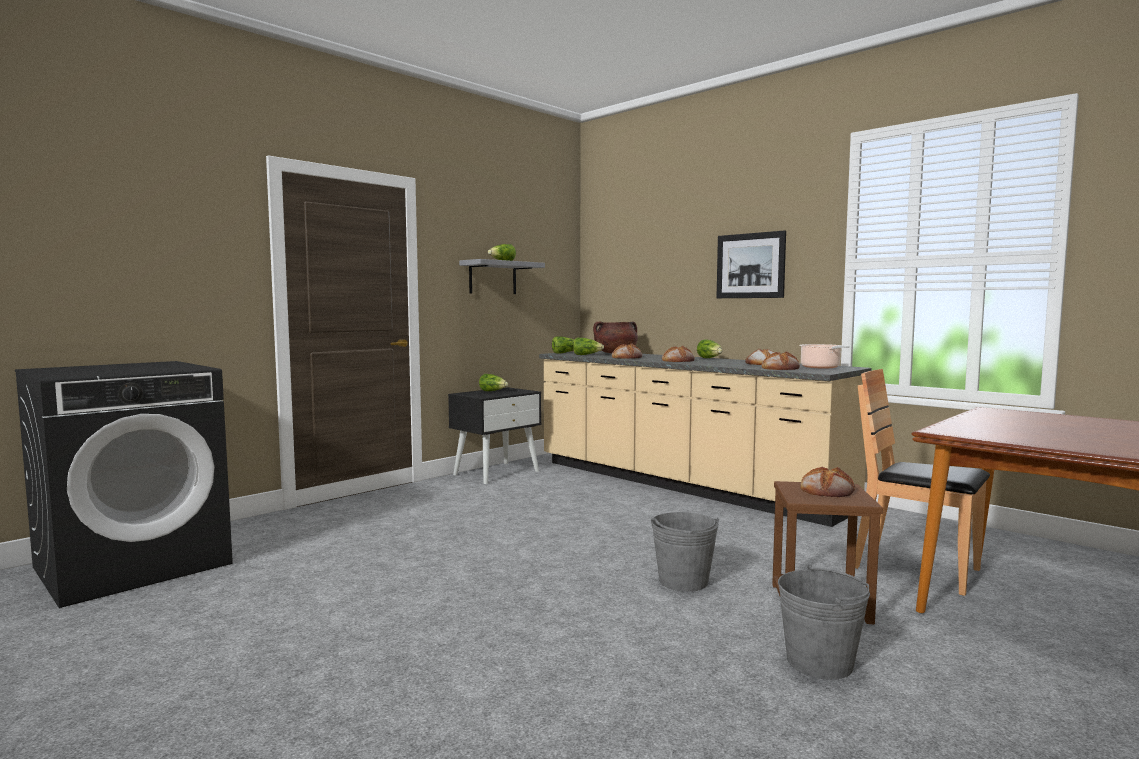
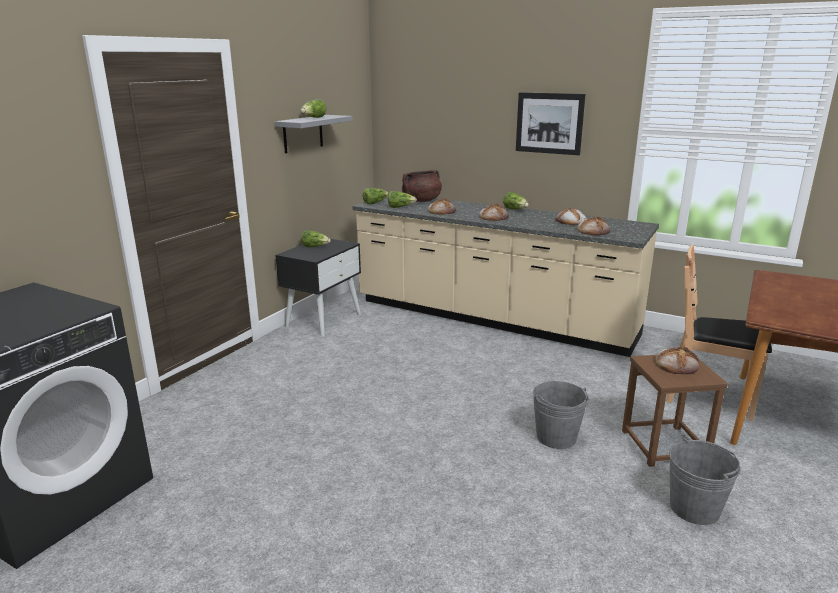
camera: 15 degrees left, 15 degrees up
(821, 367) = (623, 226): cooking pot -> none

